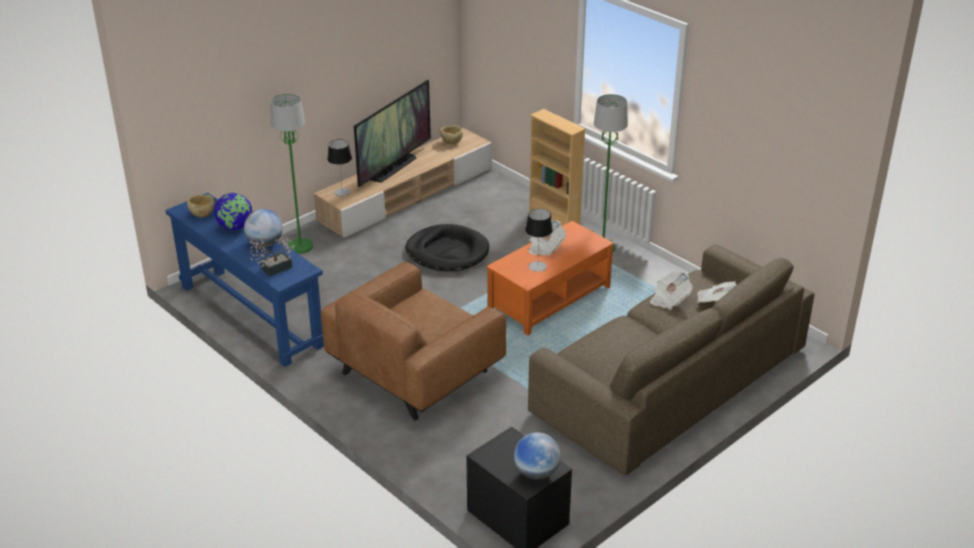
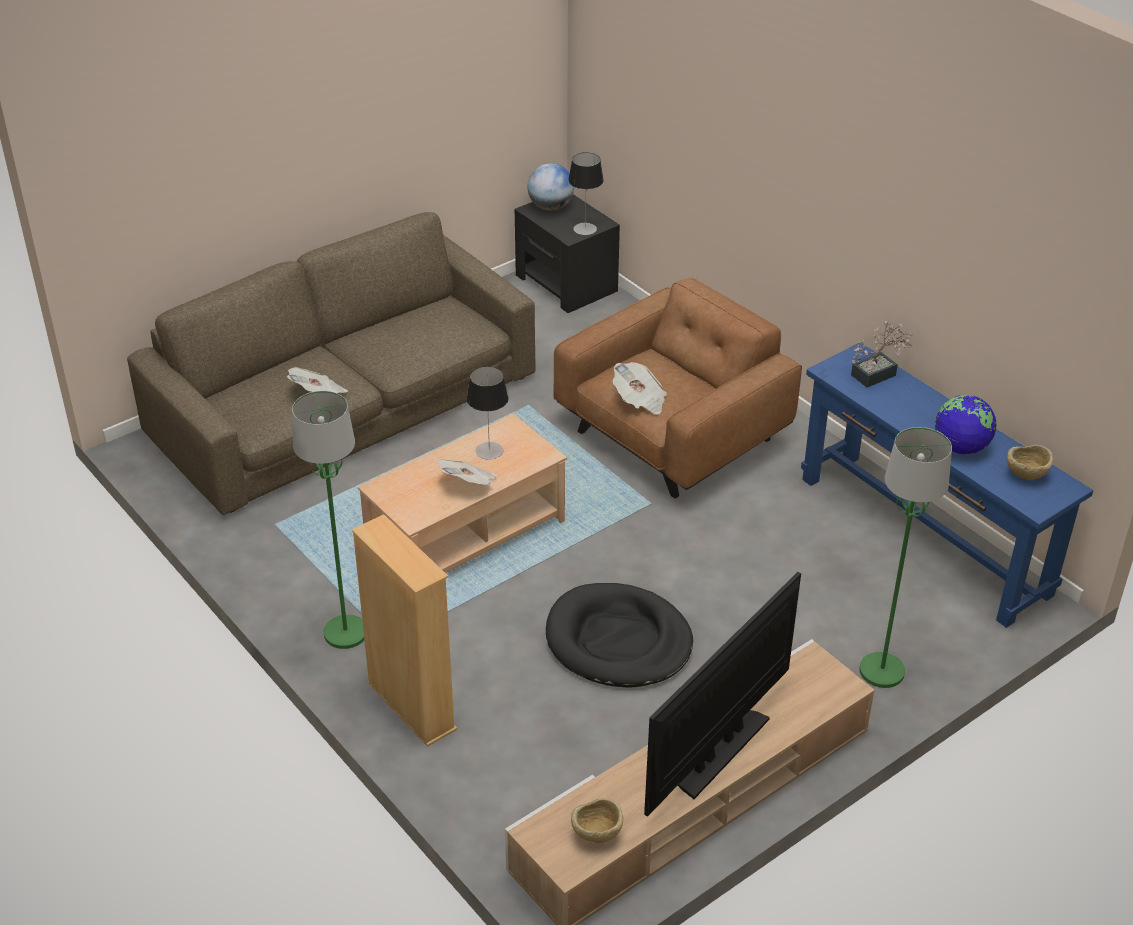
camera: 175 degrees left, 5 degrees up
(265, 244) = (903, 415): globe -> none
(342, 192) = (819, 687): table lamp -> table lamp (585, 229)
(550, 299) = (465, 534): orange coffee table -> beige coffee table
(714, 301) = (258, 387): newspaper -> newspaper (639, 400)

